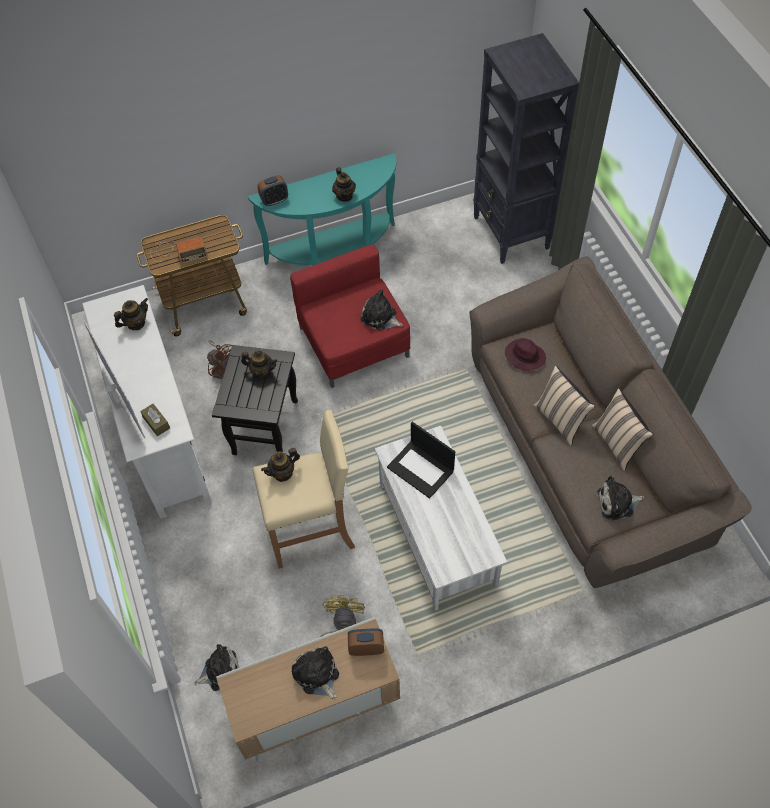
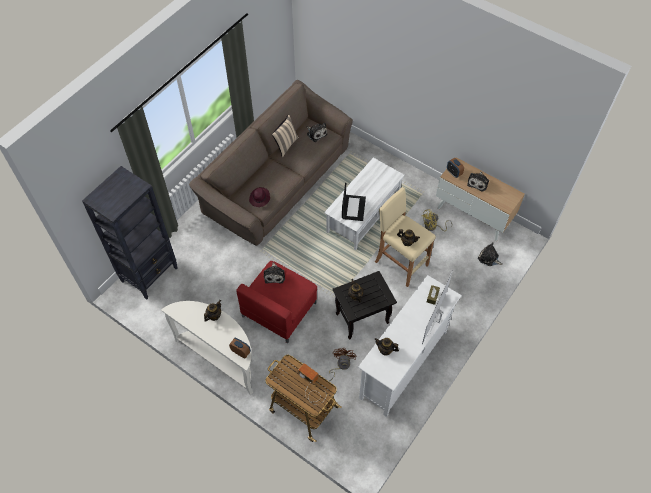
camera: 125 degrees left, 0 degrees up
(335, 255) = (221, 357): turquoise console table -> white console table
(560, 420) = (287, 170): beige pillow -> none

